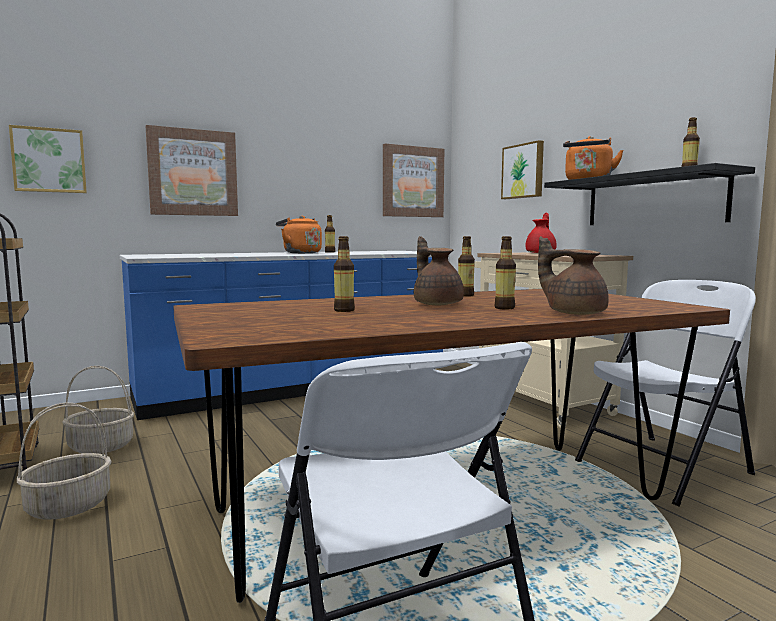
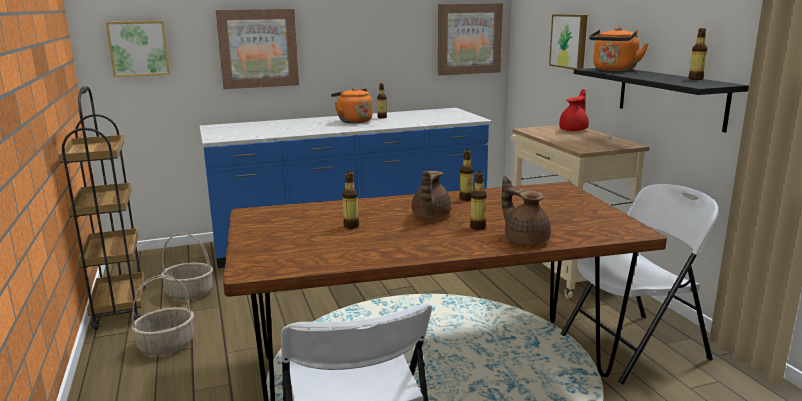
camera: 10 degrees right, 10 degrees up
(437, 304) = (430, 216): brown teapot -> brown teapot turned 150 degrees counterclockwise

